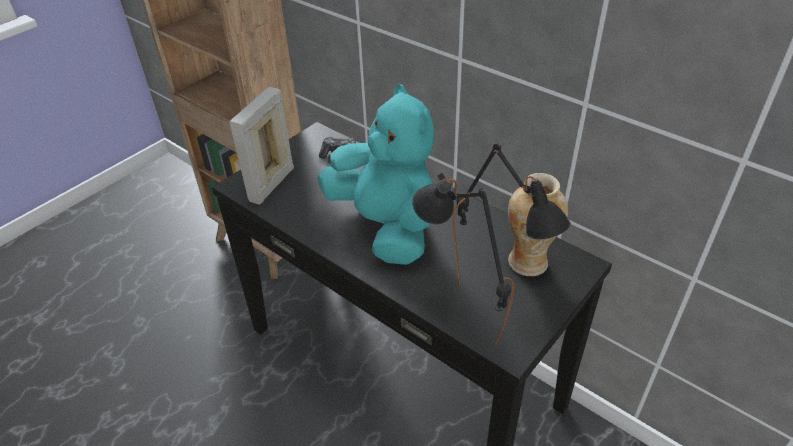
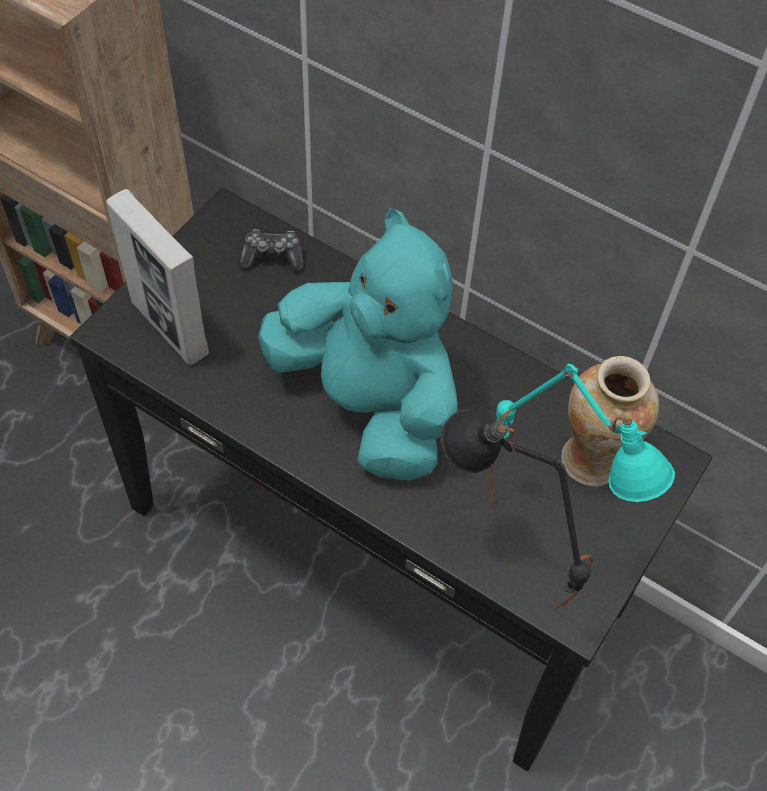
camera: 10 degrees left, 15 degrees up
(271, 185) = (170, 328): picture frame -> picture frame turned 60 degrees counterclockwise
(498, 298) = (551, 528): black table lamp -> turquoise table lamp

